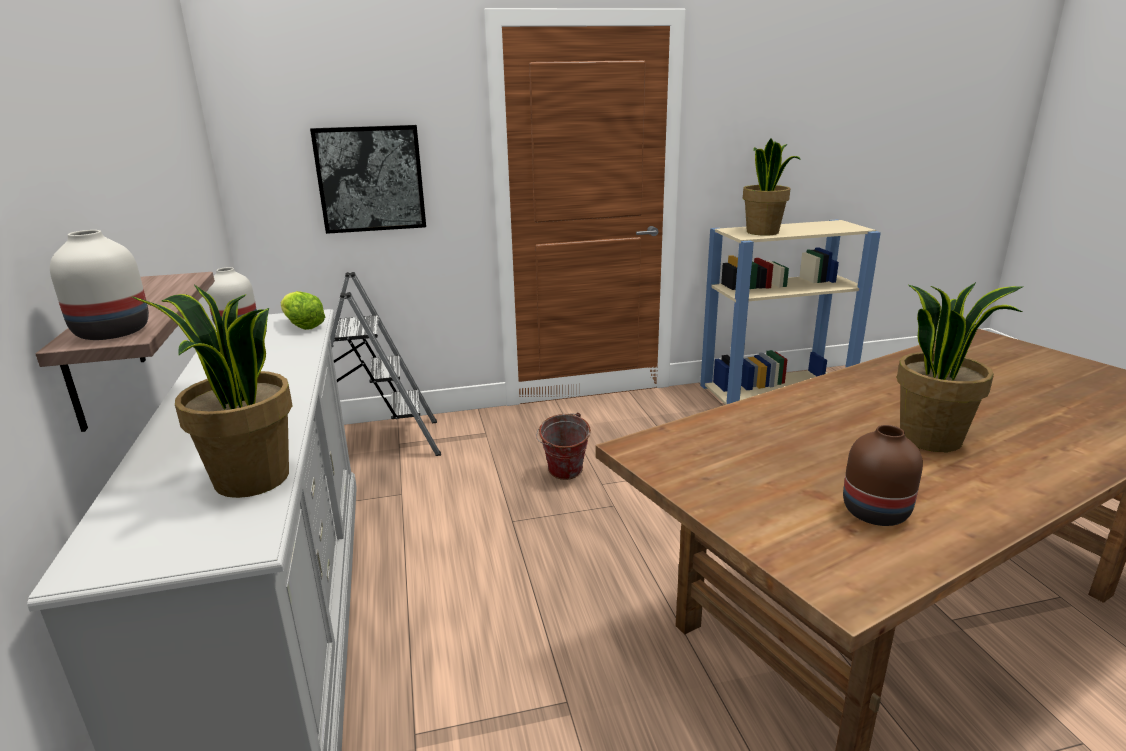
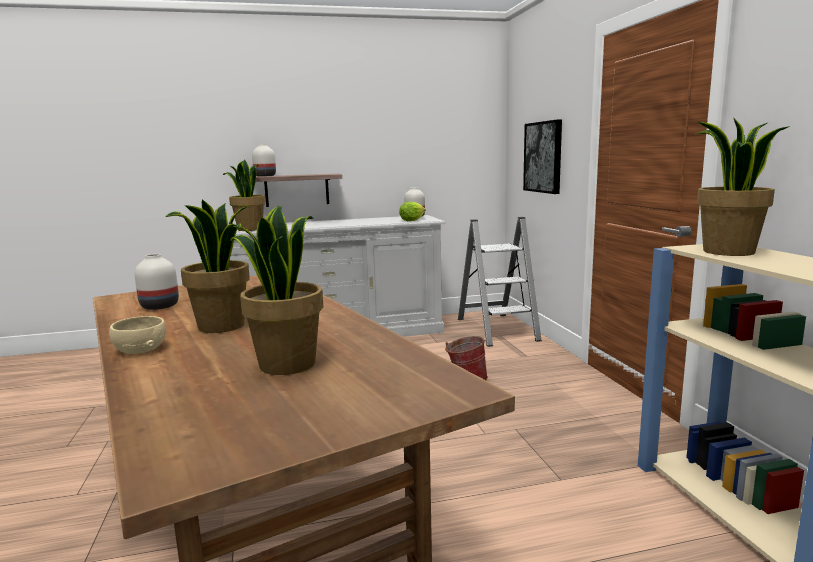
camera: 90 degrees right, 10 degrees down
(876, 513) = (158, 306): brown vase -> white vase
(1003, 390) = (286, 364): none -> potted plant
(1054, 471) = (140, 349): none -> beige bowl

